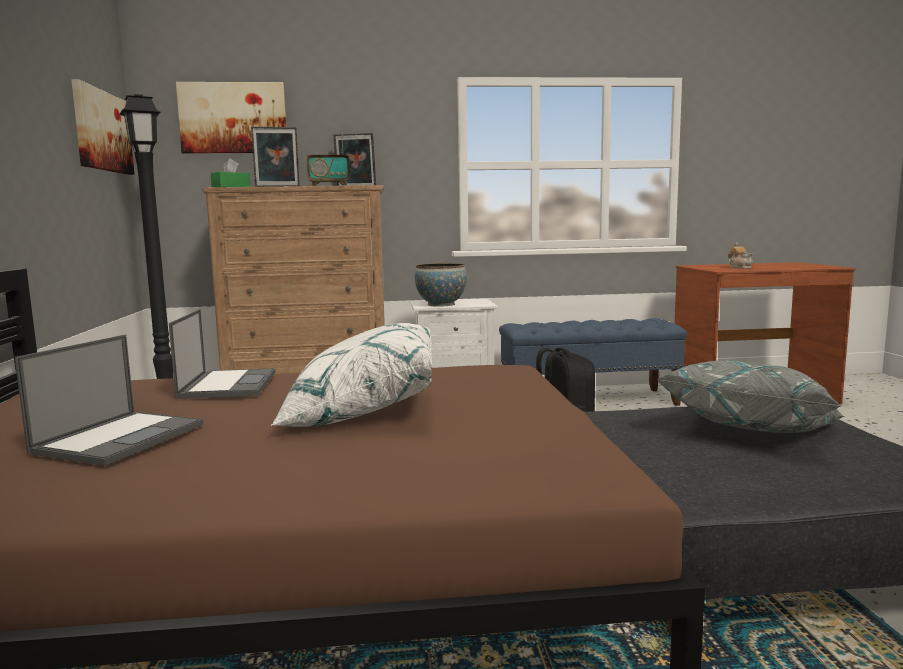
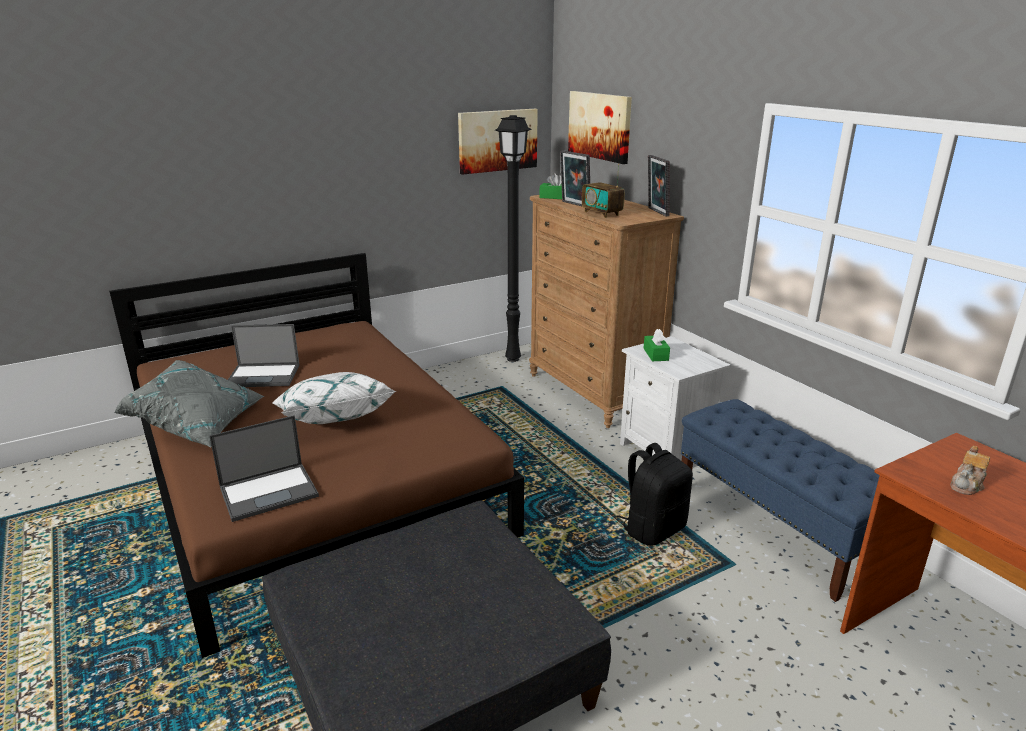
camera: 65 degrees right, 15 degrees up
(228, 384) = (371, 364): laptop -> laptop (270, 491)
(441, 304) = (655, 354): bowl -> green tissue box
(752, 432) = (464, 601): grey pillow -> grey pillow (199, 423)

